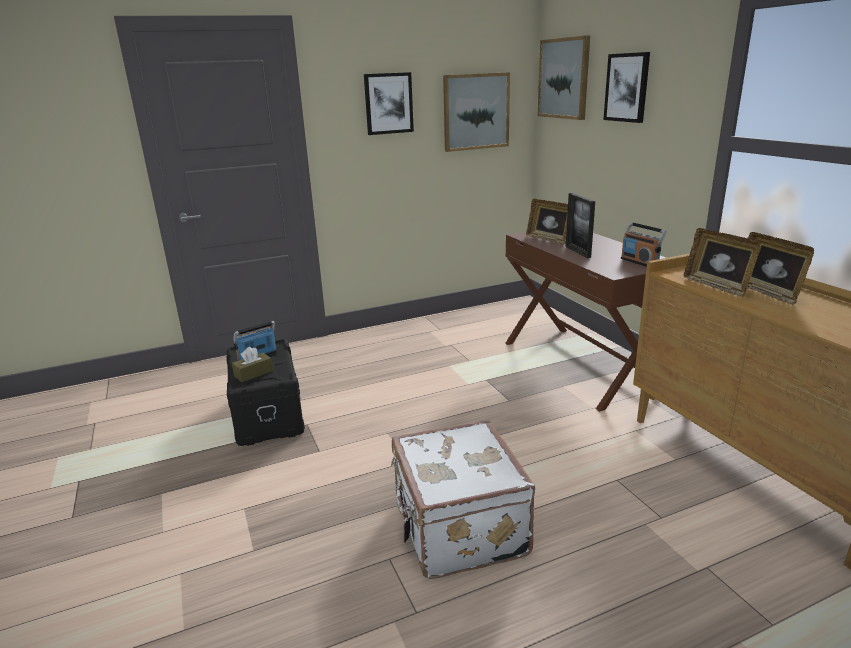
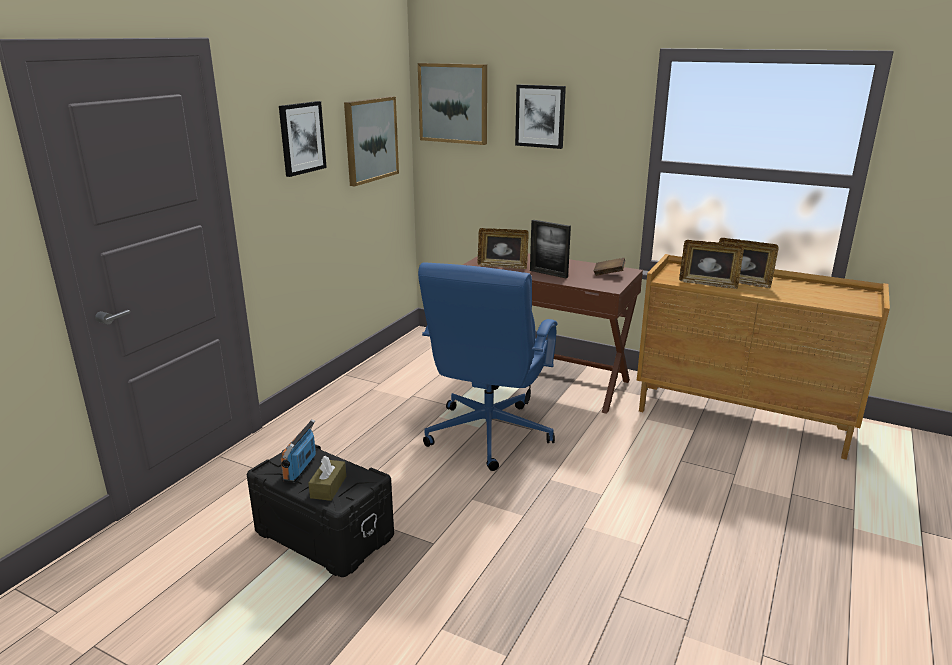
camera: 40 degrees left, 0 degrees up
(457, 529) = (633, 547): white suitcase -> none
(469, 390) = (489, 433): none -> blue office chair
(639, 262) = (608, 274): radio -> brown book

